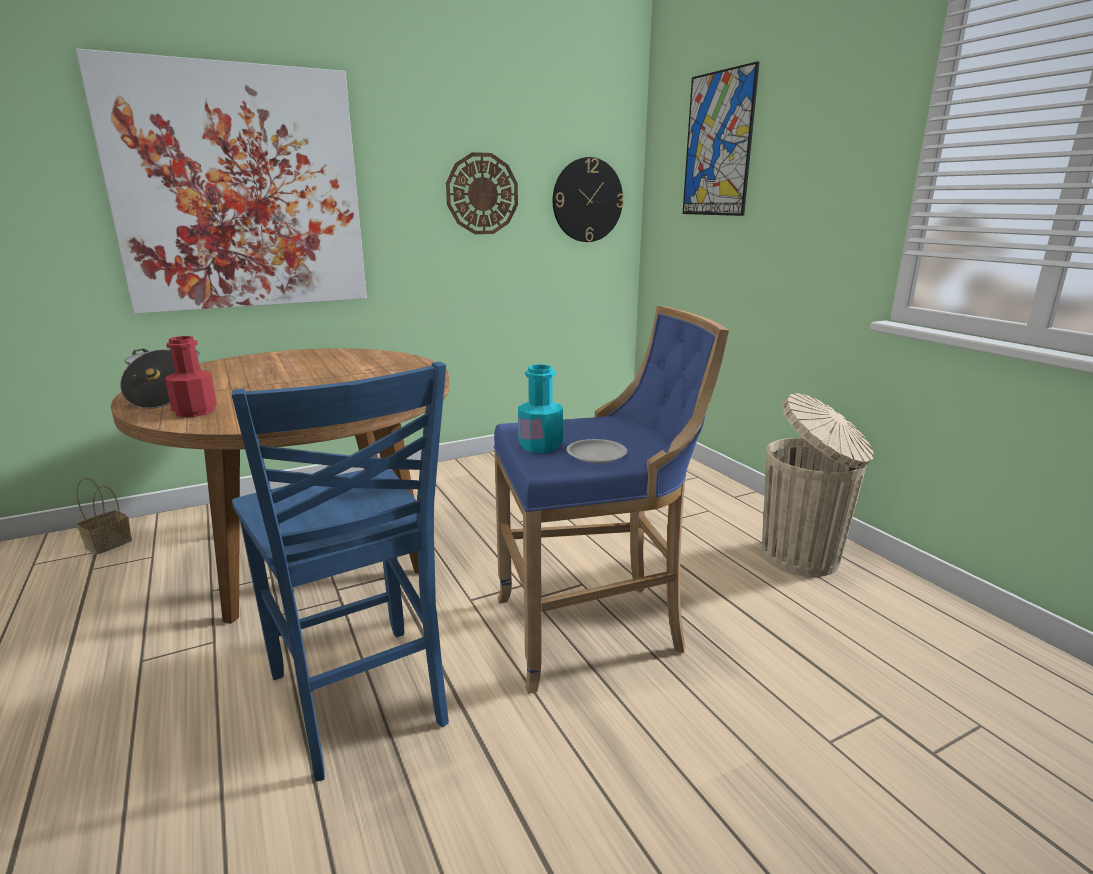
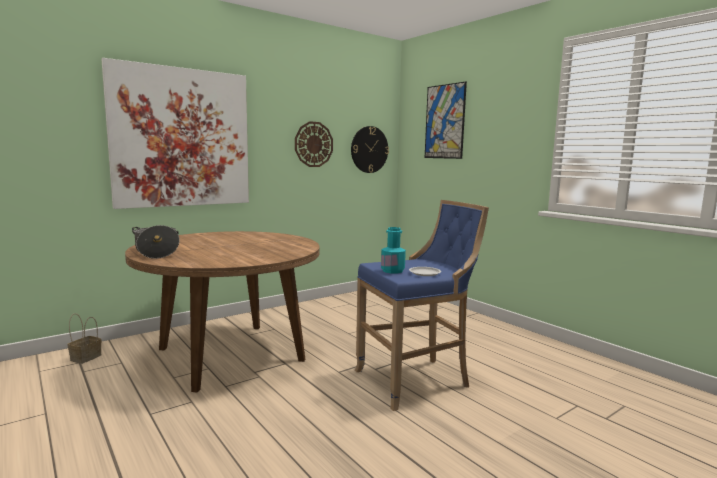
camera: 10 degrees left, 10 degrees down
(195, 411) = (186, 259): red bottle -> none
(360, 700) = (299, 421): blue chair -> none
(802, 557) = (514, 342): beige trash can -> none

